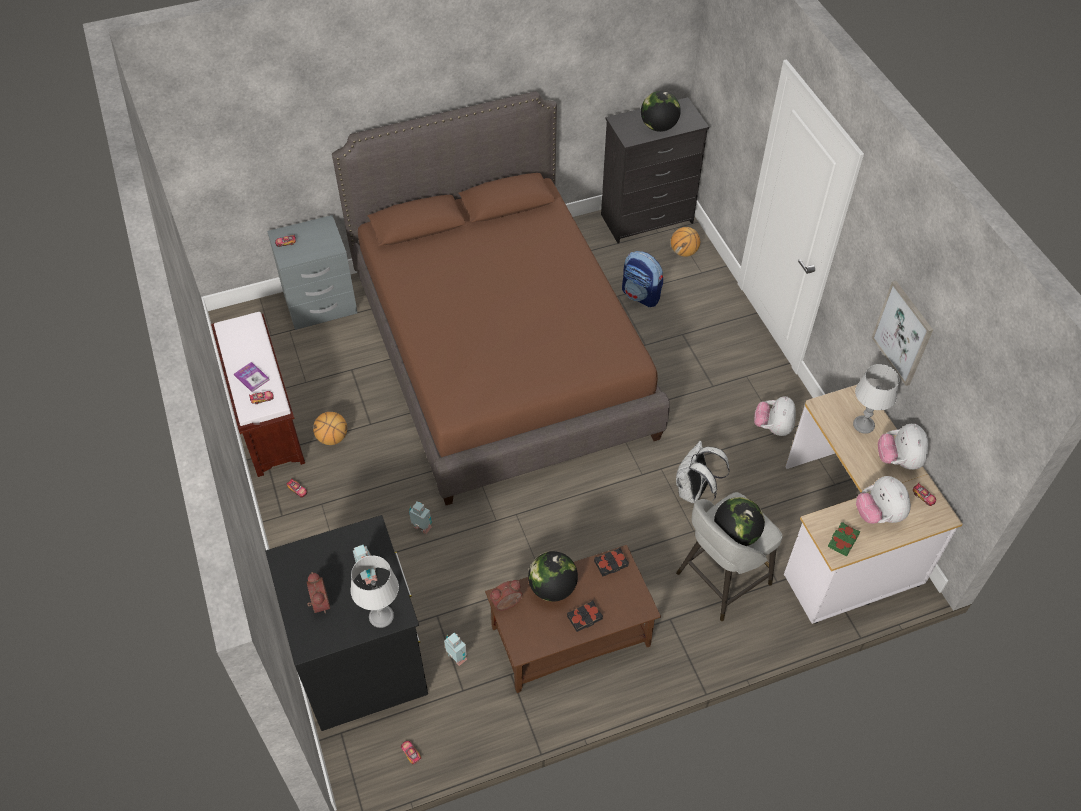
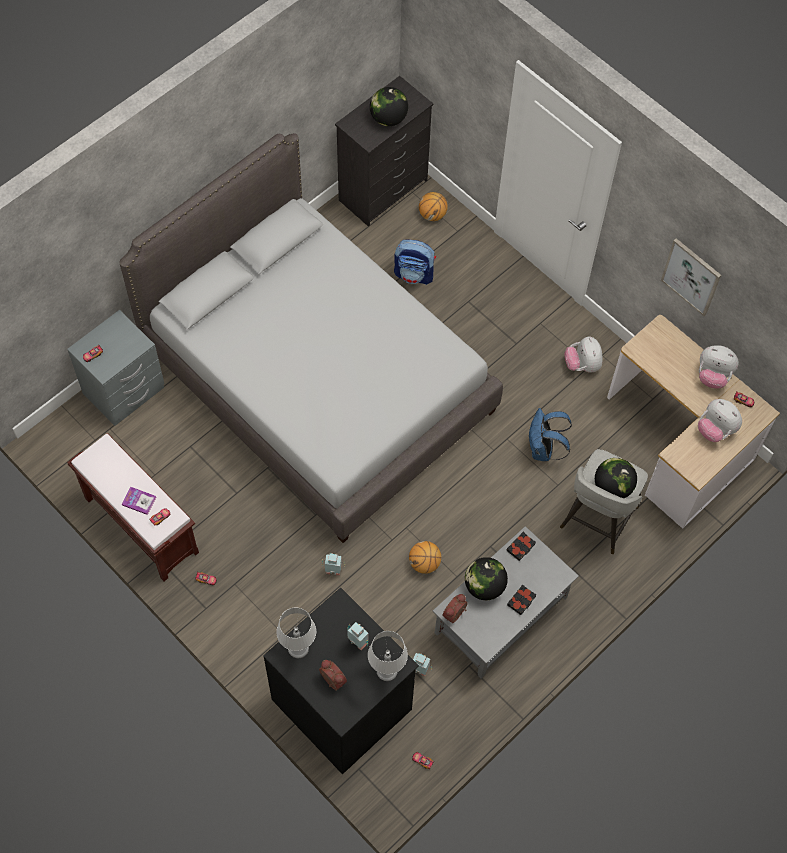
camera: 25 degrees left, 10 degrees up
(332, 438) = (210, 519): basketball -> basketball (424, 563)
(502, 354) = (318, 380): brown bed -> grey bed
(569, 637) = (500, 616): brown coffee table -> grey coffee table
(694, 492) = (543, 450): white backpack -> blue backpack
(842, 540) = (697, 462): green book -> none
(864, 425) = (675, 354): grey table lamp -> grey table lamp (298, 648)
(898, 460) = (713, 376): plush toy -> plush toy turned 45 degrees counterclockwise

